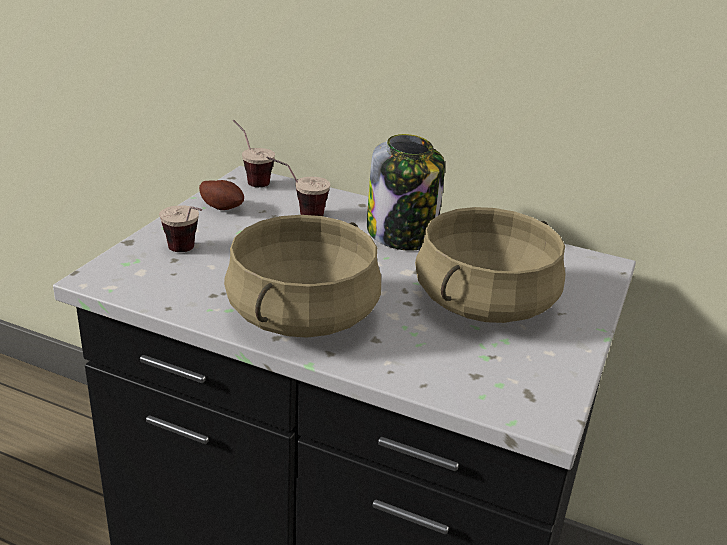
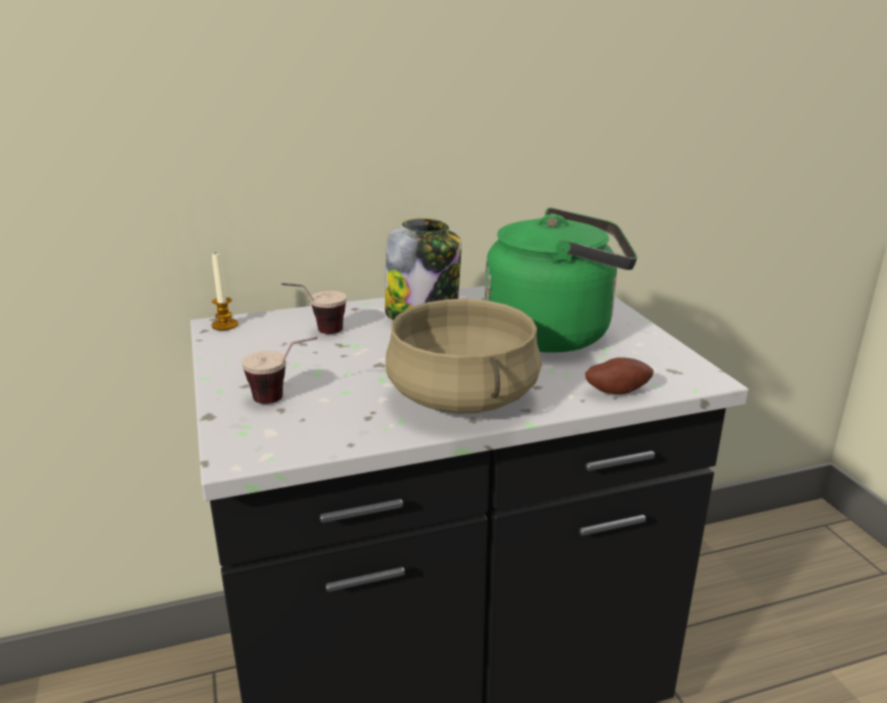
camera: 40 degrees left, 5 degrees down
(223, 207) = (243, 354): potato -> potato (616, 390)
(251, 179) = (225, 325): cup -> candle
(485, 304) = (556, 334): beige cooking pot -> green kettle

